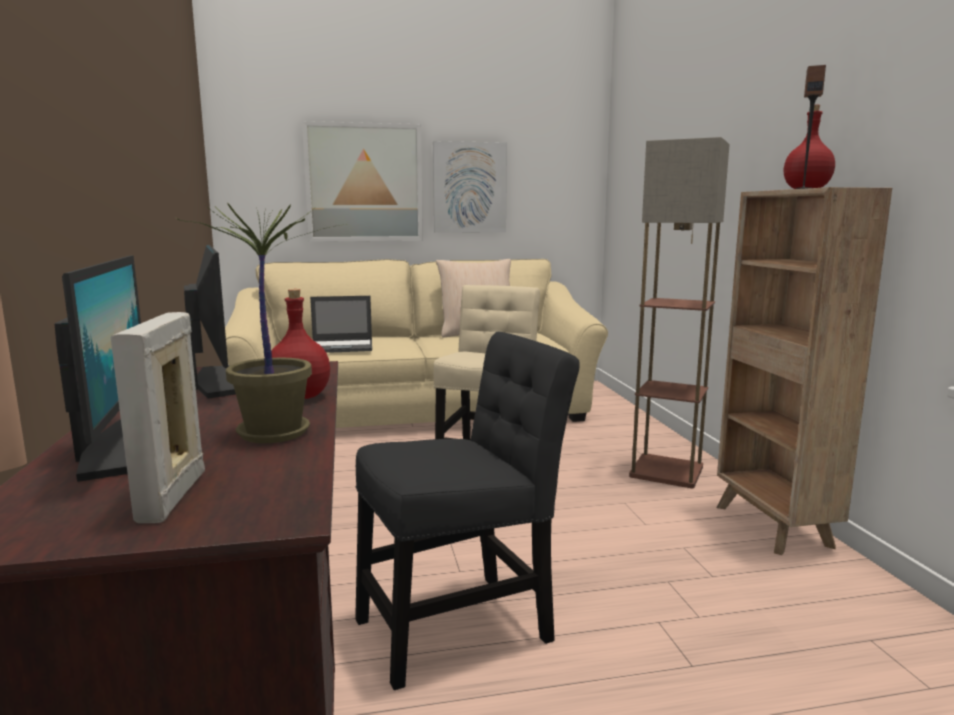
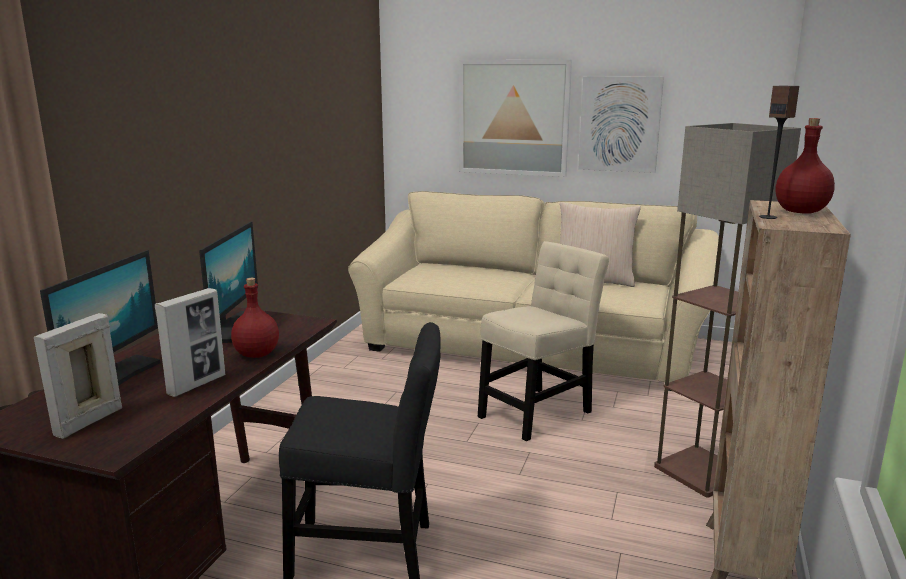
camera: 30 degrees right, 5 degrees up
(273, 432) = (197, 384): potted plant -> picture frame
(342, 347) = (451, 280): laptop -> none

